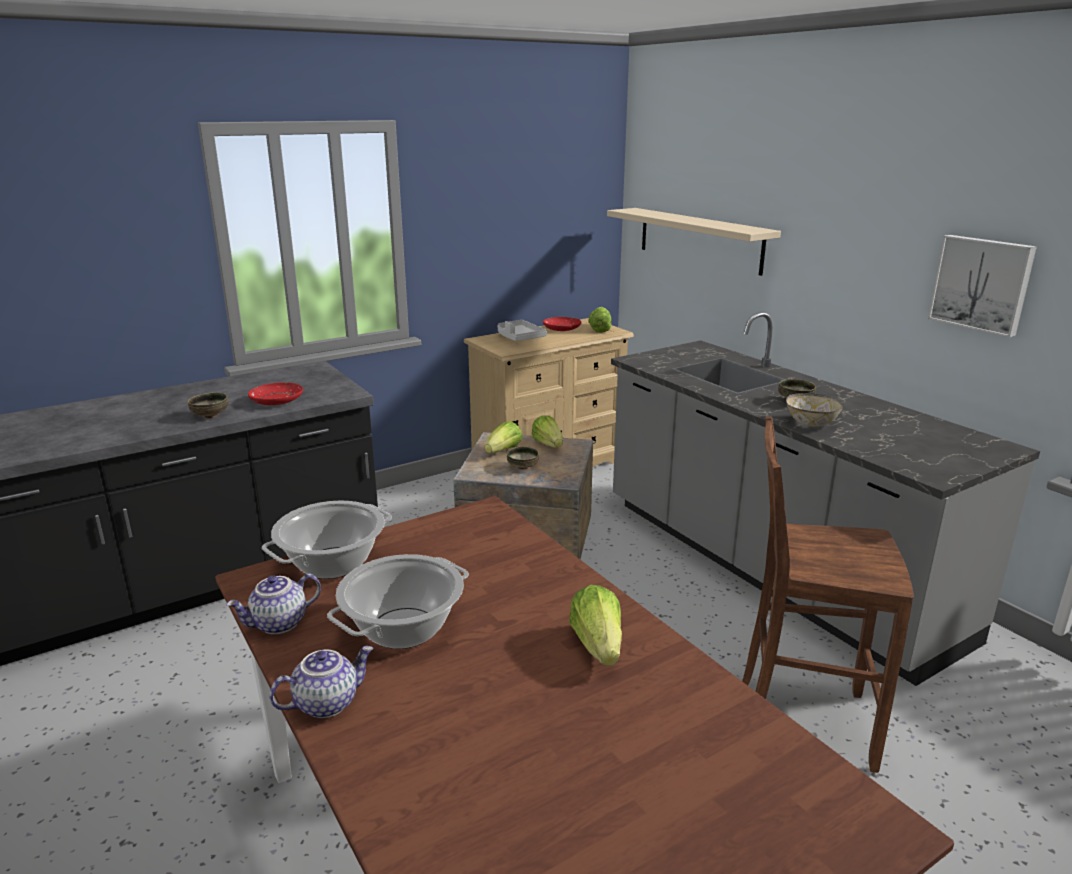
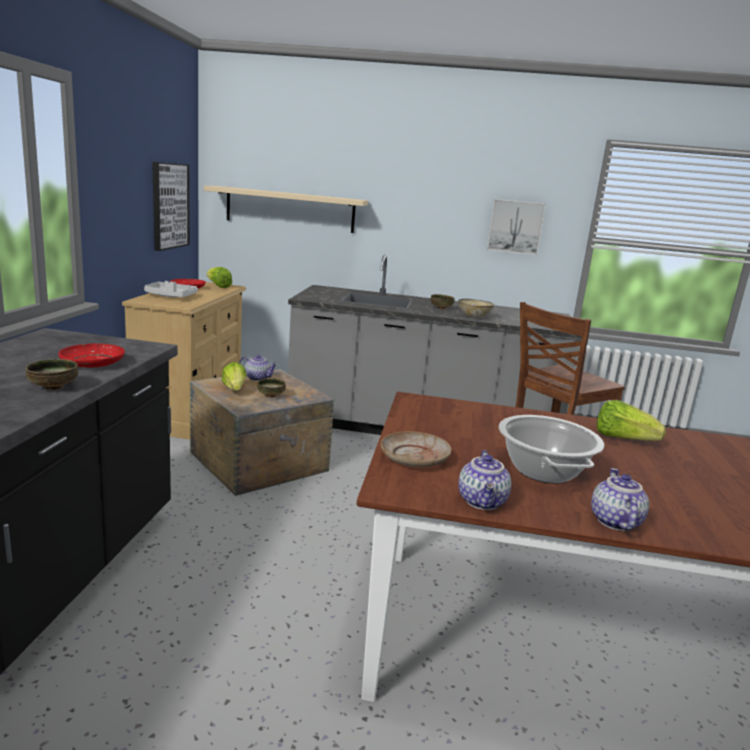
camera: 50 degrees left, 5 degrees down
(332, 564) = (415, 458): cooking pot -> beige plate
(548, 445) = (258, 378): lettuce -> teapot
(559, 235) = (169, 206): none -> picture

